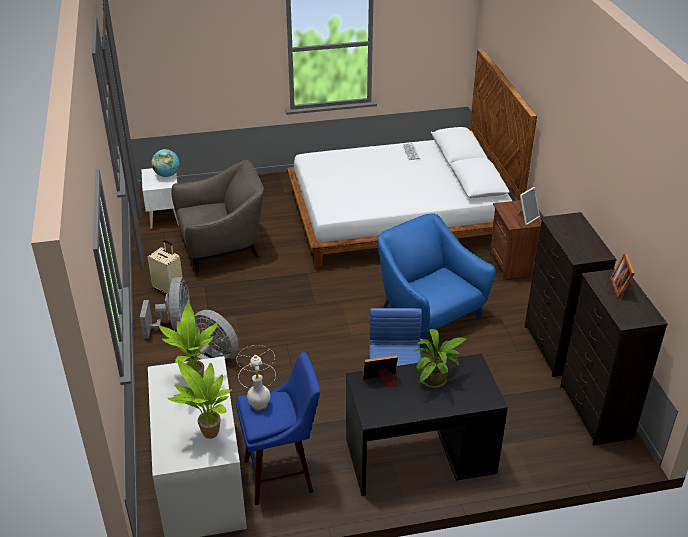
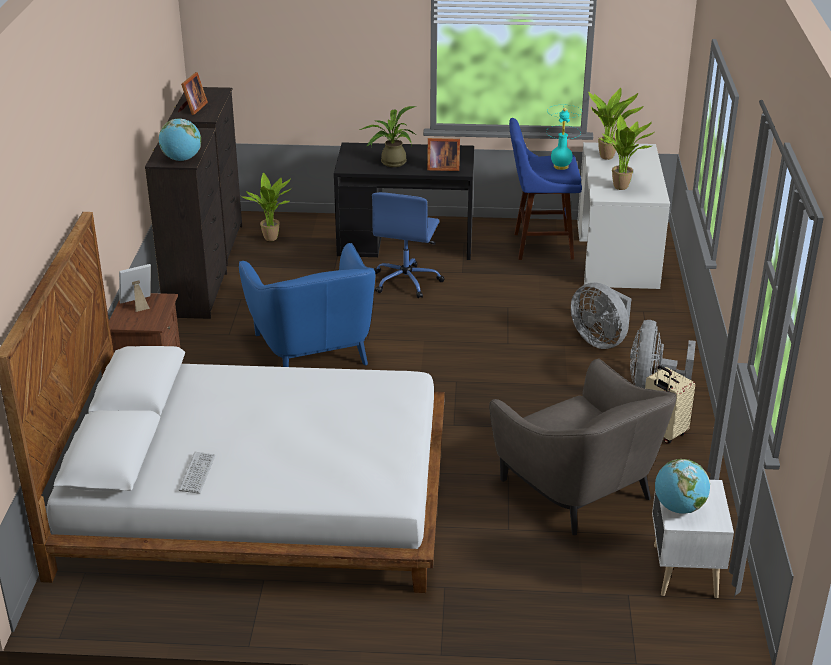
camera: 165 degrees left, 5 degrees down
(222, 247) = (578, 488): grey armchair -> grey armchair turned 120 degrees counterclockwise
(259, 405) = (561, 166): white table lamp -> turquoise table lamp
(548, 431) = (273, 239): none -> potted plant
(561, 223) = (182, 159): none -> globe

